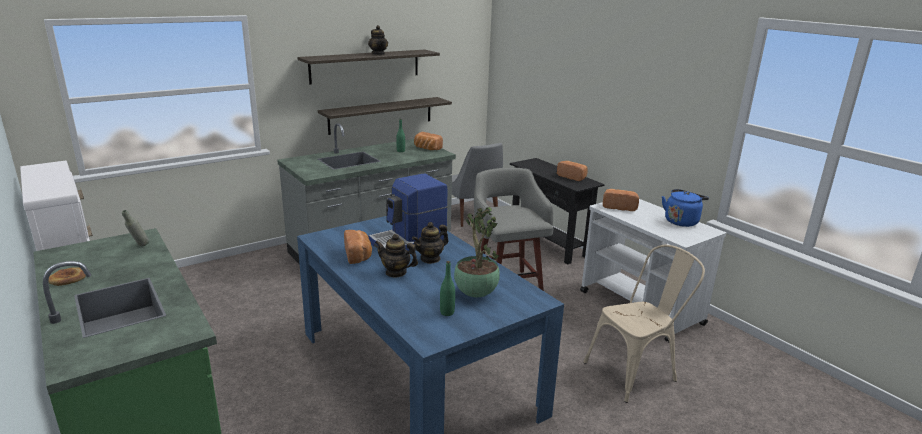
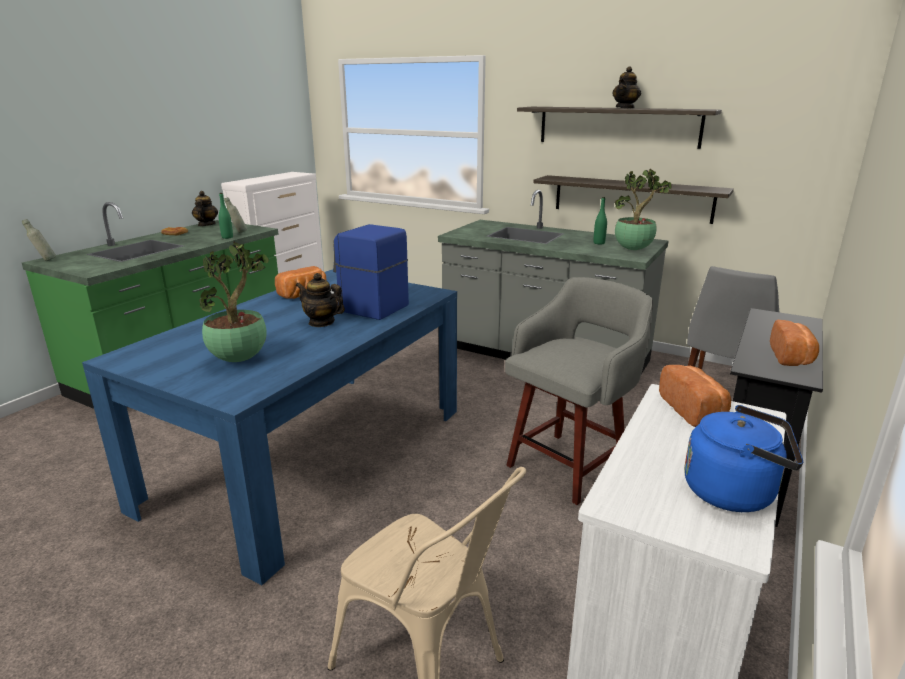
camera: 65 degrees right, 0 degrees up
(72, 366) = (44, 261): none -> grey bottle
(396, 272) = (274, 316): teapot -> teapot (206, 224)
(426, 149) = (634, 249): bread -> potted plant
(447, 312) = (185, 354): green bottle -> green bottle (227, 237)

